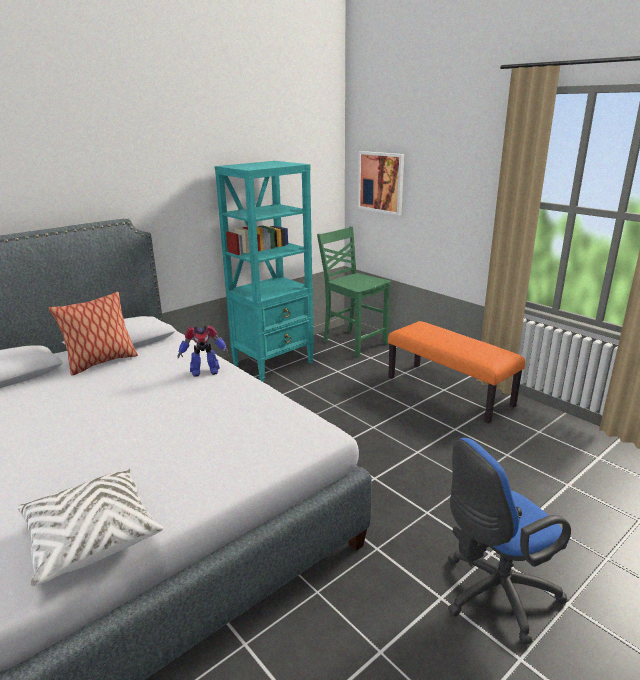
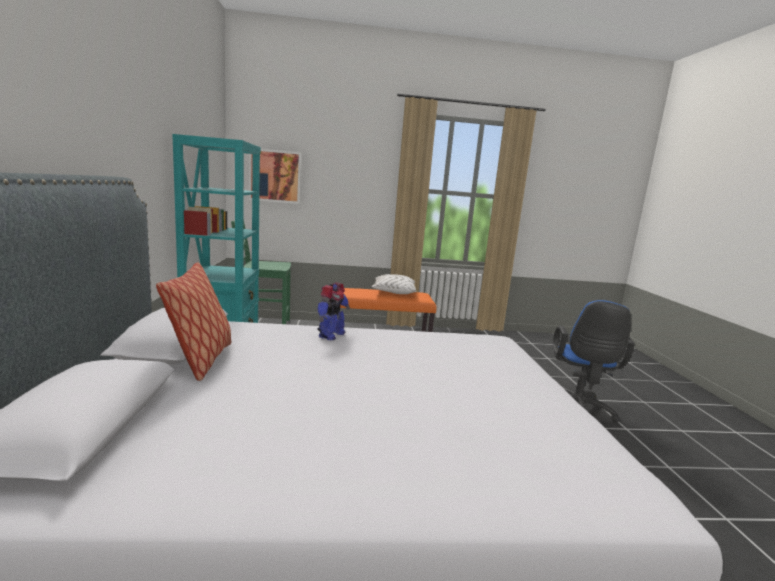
camera: 55 degrees left, 10 degrees down
(91, 536) = (583, 447): white pillow -> white pillow (393, 292)

